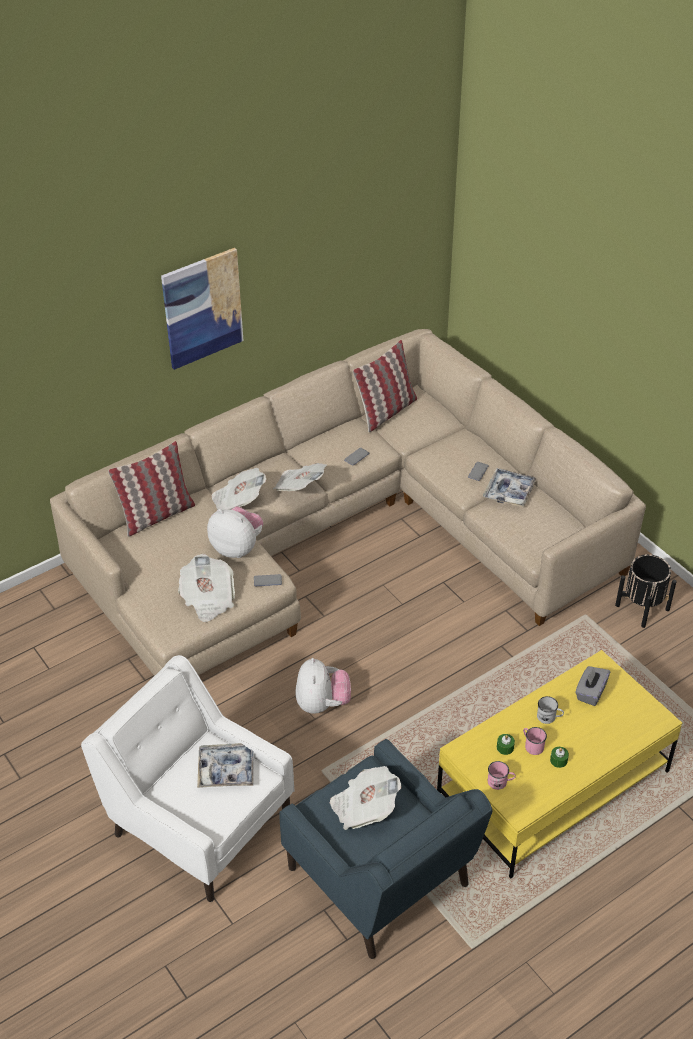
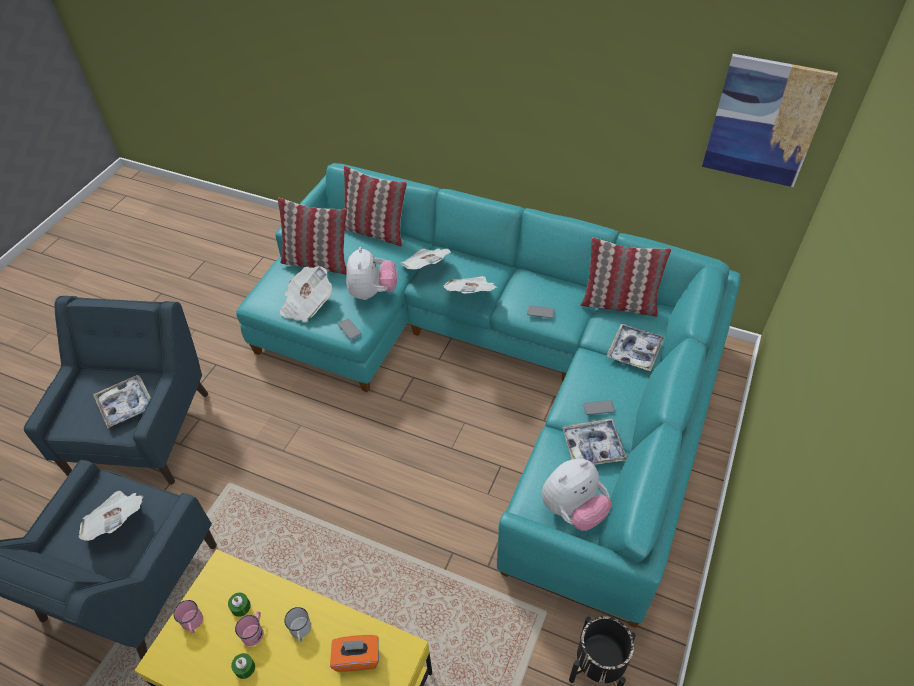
camera: 60 degrees right, 5 degrees up
(161, 569) = (317, 262): none -> pillow
(199, 822) = (143, 429): white armchair -> blue armchair
(202, 308) = (491, 86): picture -> picture (764, 122)
(322, 703) = (302, 447): plush toy -> plush toy (573, 509)
(341, 536) = (499, 366): beige sofa -> turquoise sofa
(439, 428) = (634, 351): none -> tray
(590, 692) = (357, 658): grey tissue box -> orange tissue box

